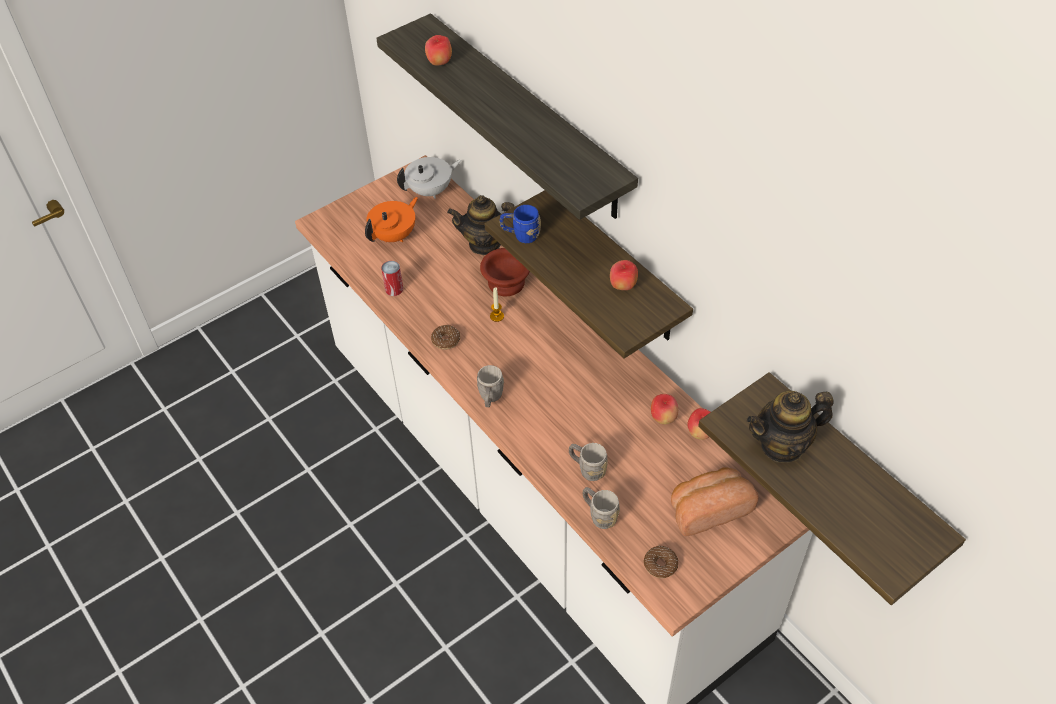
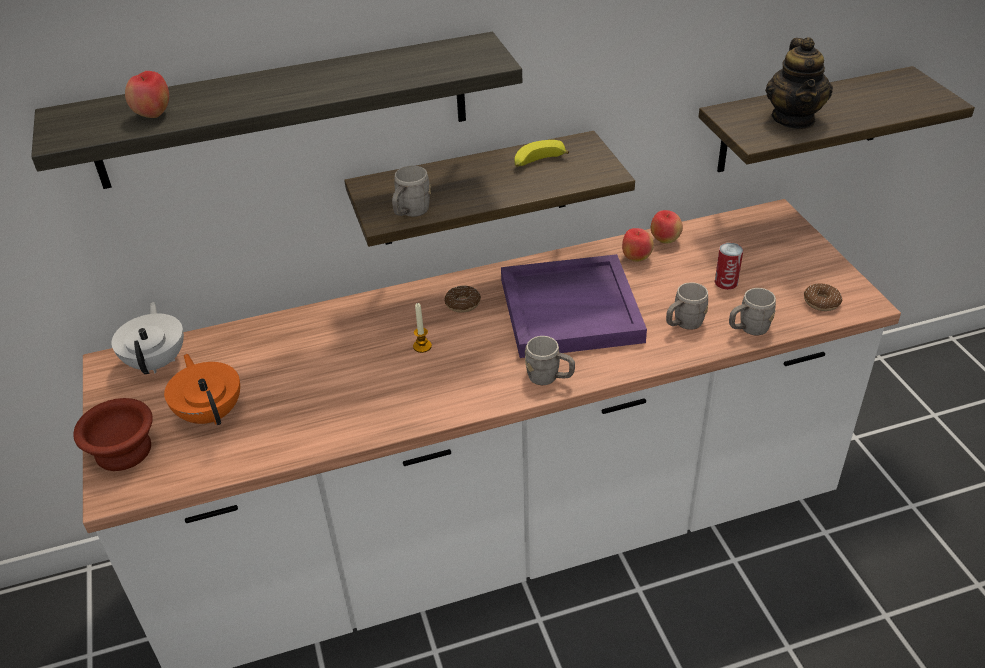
camera: 70 degrees left, 10 degrees down
(394, 289) = (311, 432): can -> can (726, 282)
(446, 340) = (434, 398): donut -> donut (463, 304)
(485, 244) = (294, 332): teapot -> none
(505, 282) = (371, 328): brown bowl -> brown bowl (121, 452)
(520, 235) = (410, 213): blue mug -> grey mug
(575, 391) = (571, 309): none -> purple tray
(623, 286) = (538, 162): apple -> banana
(708, 509) = (760, 257): bread -> none

